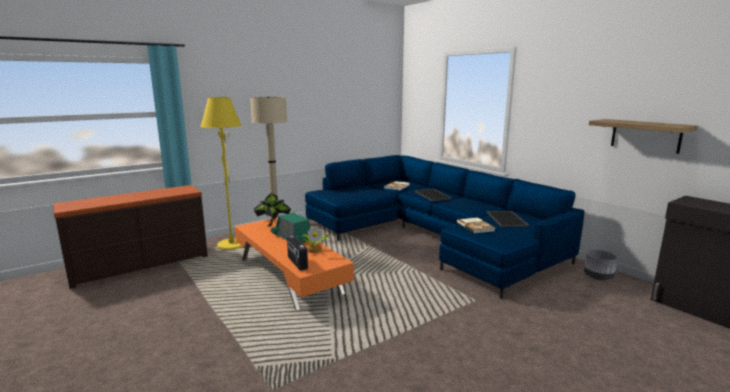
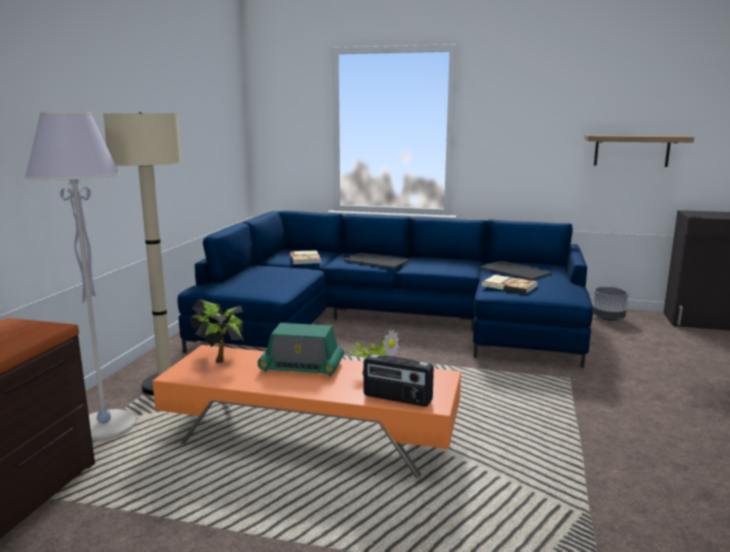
camera: 40 degrees left, 0 degrees up
(231, 245) = (104, 427): yellow floor lamp -> grey floor lamp

